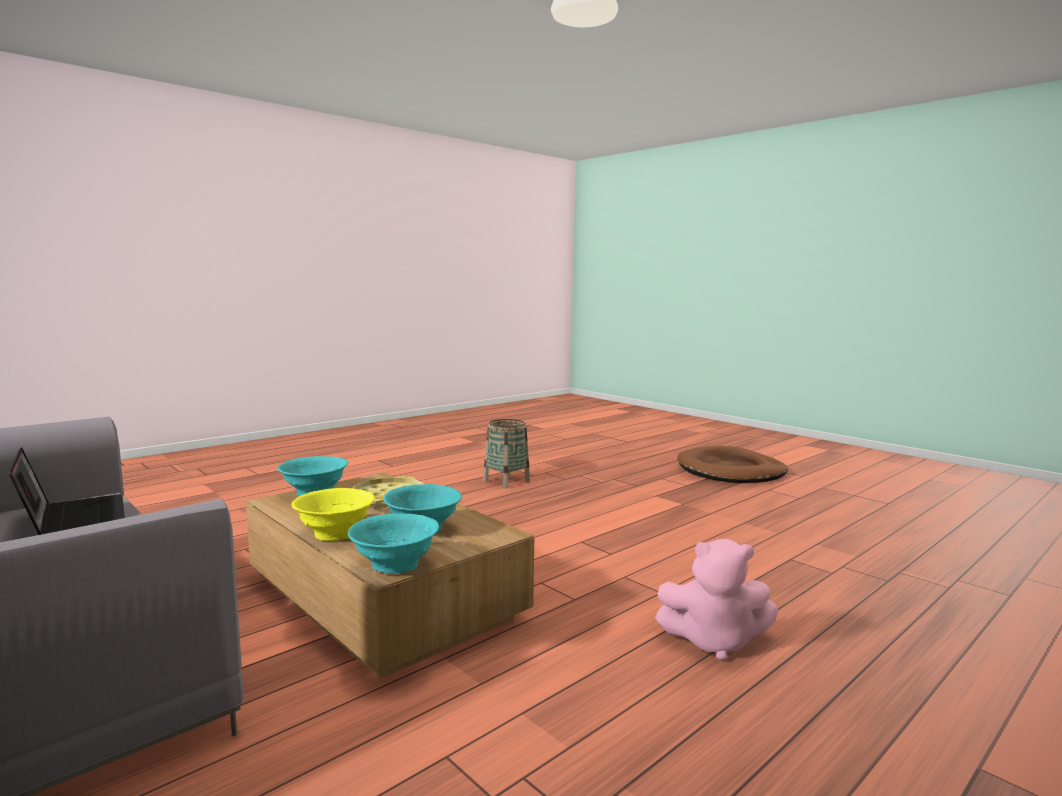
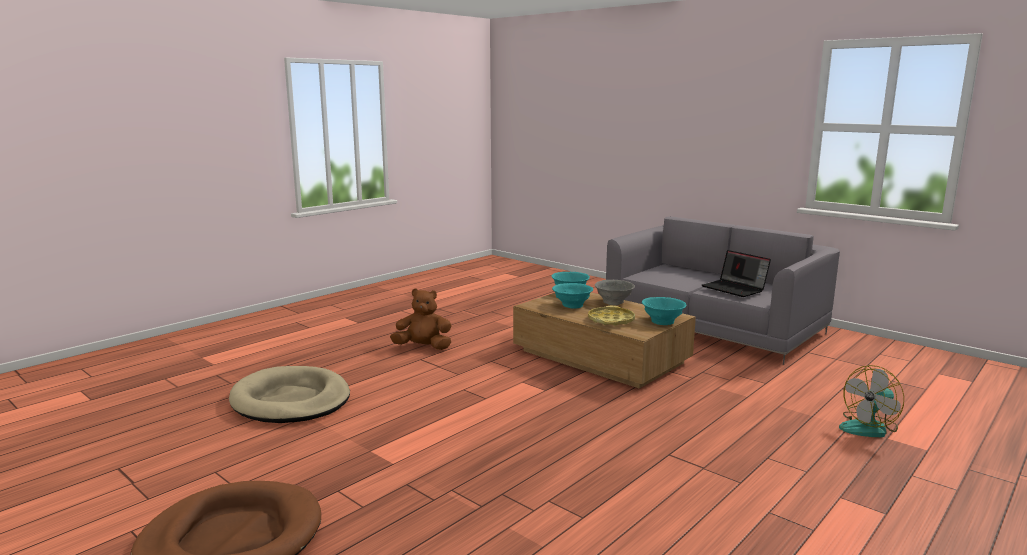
camera: 175 degrees right, 5 degrees up
(208, 498) = (869, 427): none -> fan
(335, 534) = (614, 302): yellow bowl -> grey bowl
(506, 481) = (580, 481): basket -> none
(713, 641) = (423, 347): pink plush toy -> brown plush toy
(825, 551) = (291, 400): none -> beige dog bed

